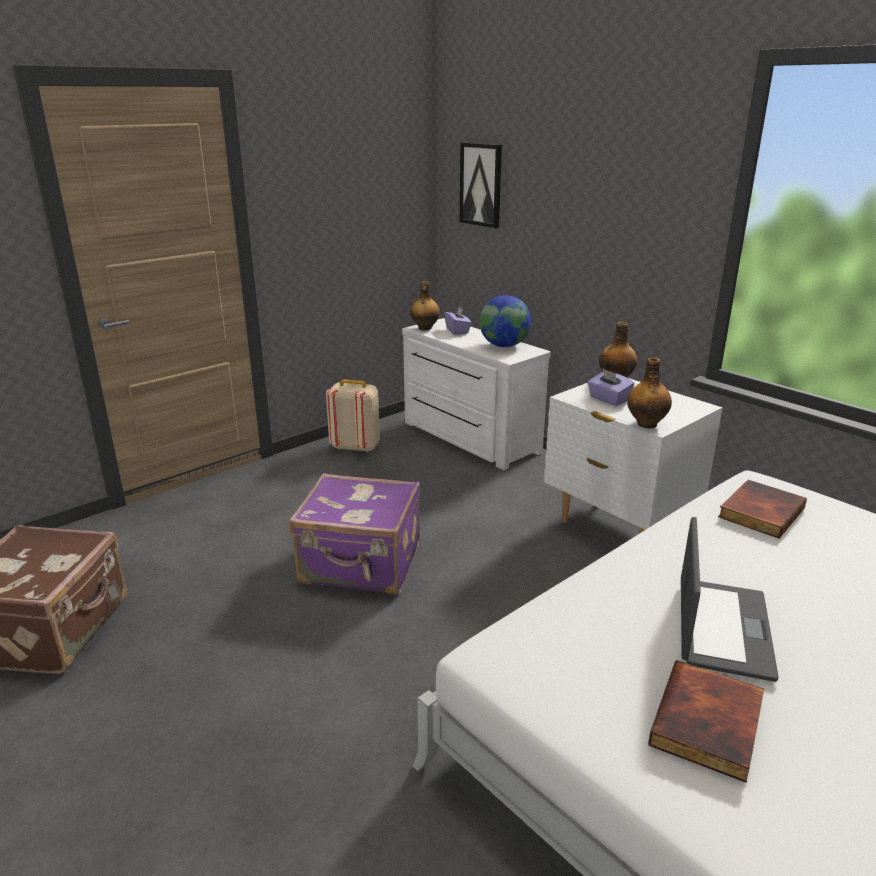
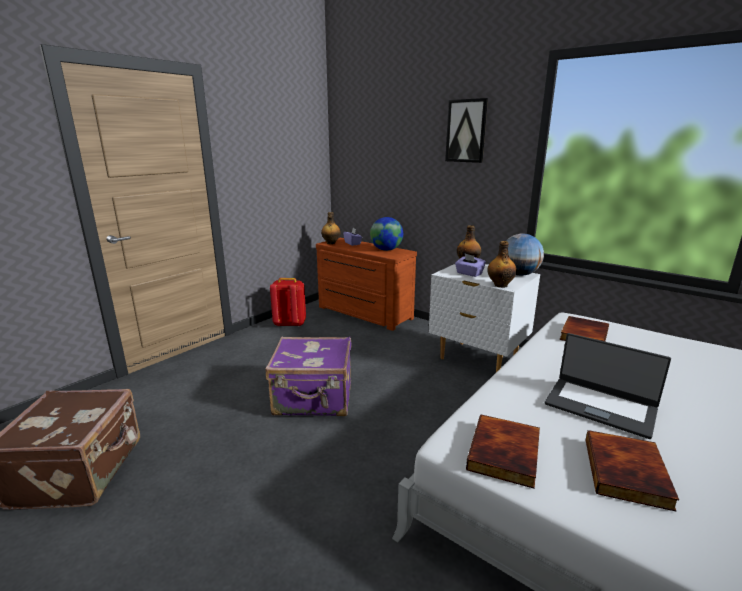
camera: 10 degrees left, 5 degrees down
(355, 447) = (289, 324): beige backpack -> red backpack
(468, 438) = (363, 313): white dresser -> brown dresser
(481, 185) = (364, 149): picture -> picture (466, 131)
(553, 678) = (506, 454): none -> book
(687, 406) = (519, 274): none -> globe
(721, 627) = (600, 406): laptop -> laptop turned 120 degrees clockwise

